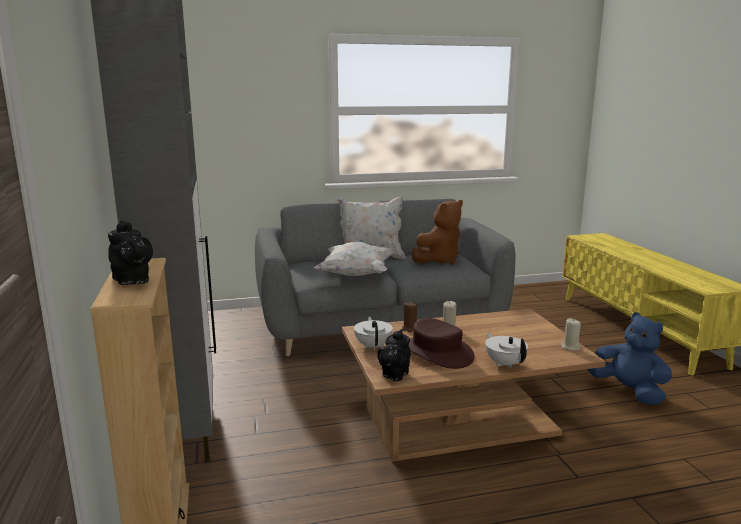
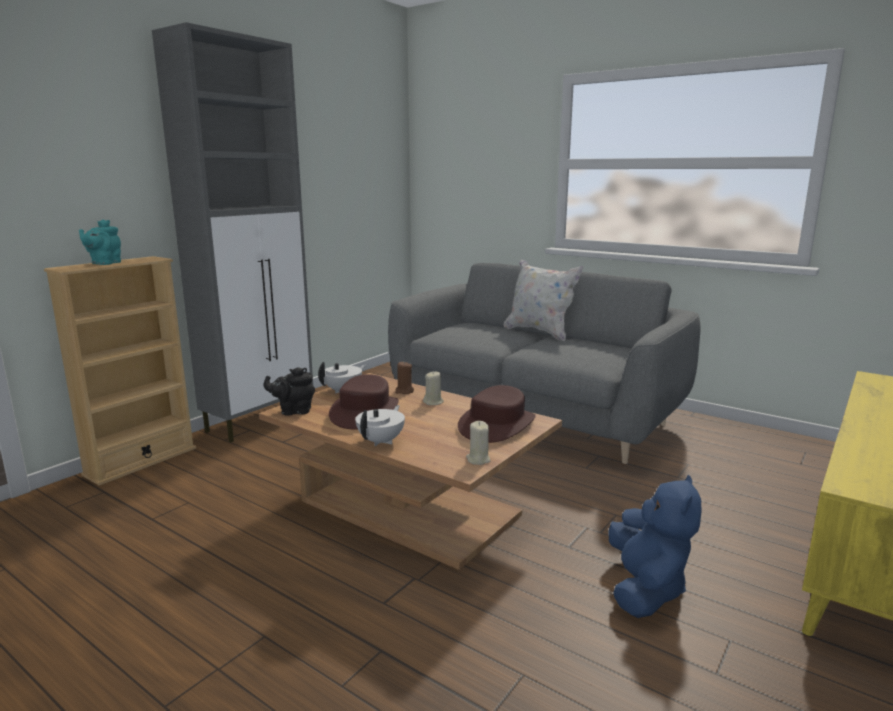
camera: 50 degrees right, 0 degrees up
(132, 281) = (104, 263): black teapot -> turquoise teapot
(356, 275) = (475, 340): white pillow -> none
(438, 260) = (586, 350): brown plush toy -> none
(518, 325) = (497, 425): none -> brown hat

